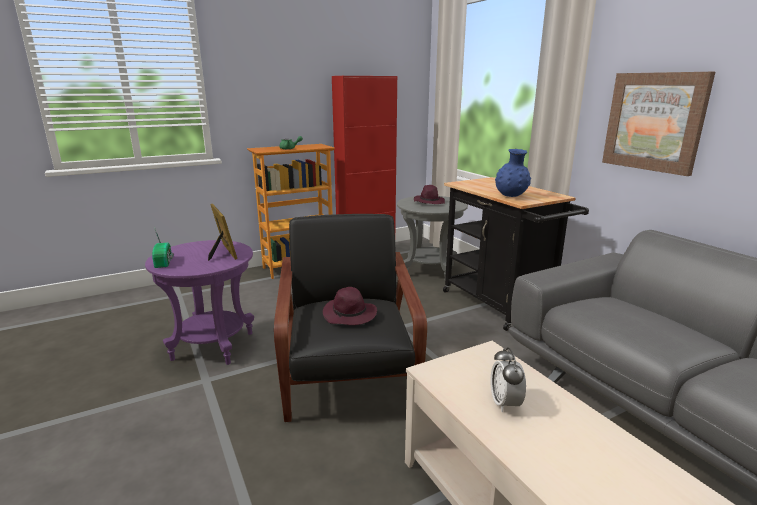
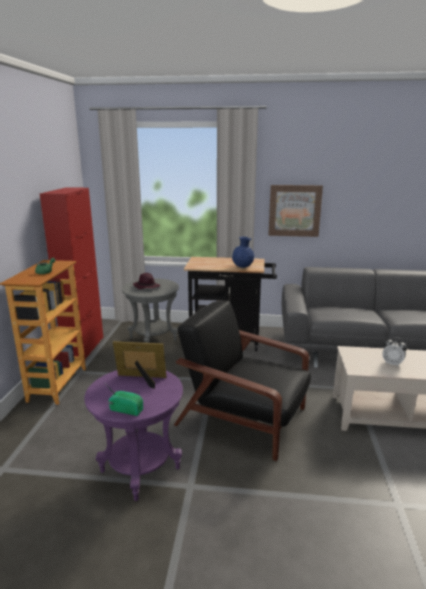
camera: 55 degrees left, 0 degrees up
(350, 315) = (262, 373): purple hat -> none

